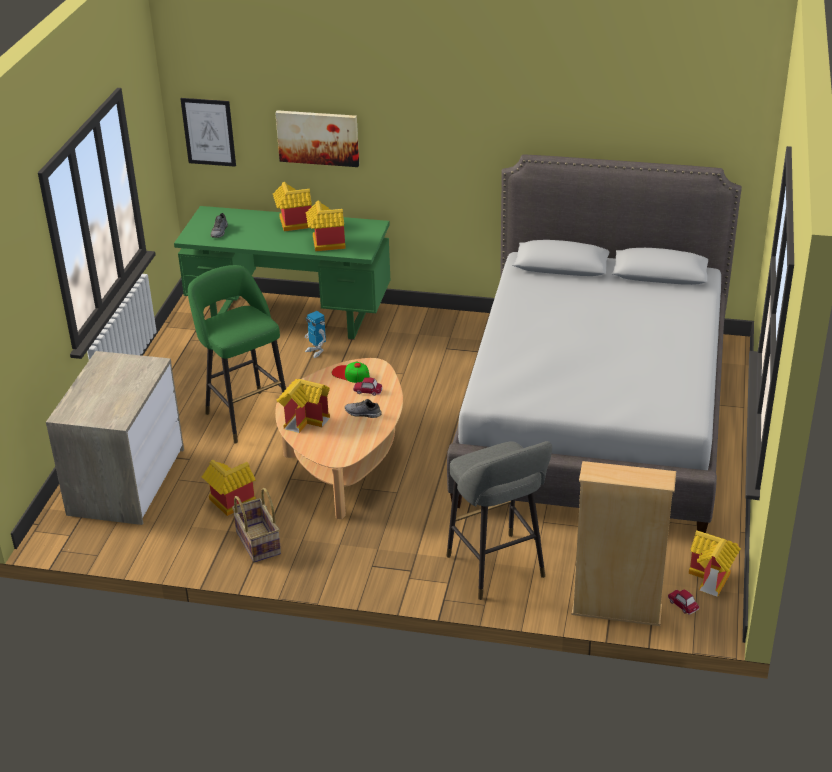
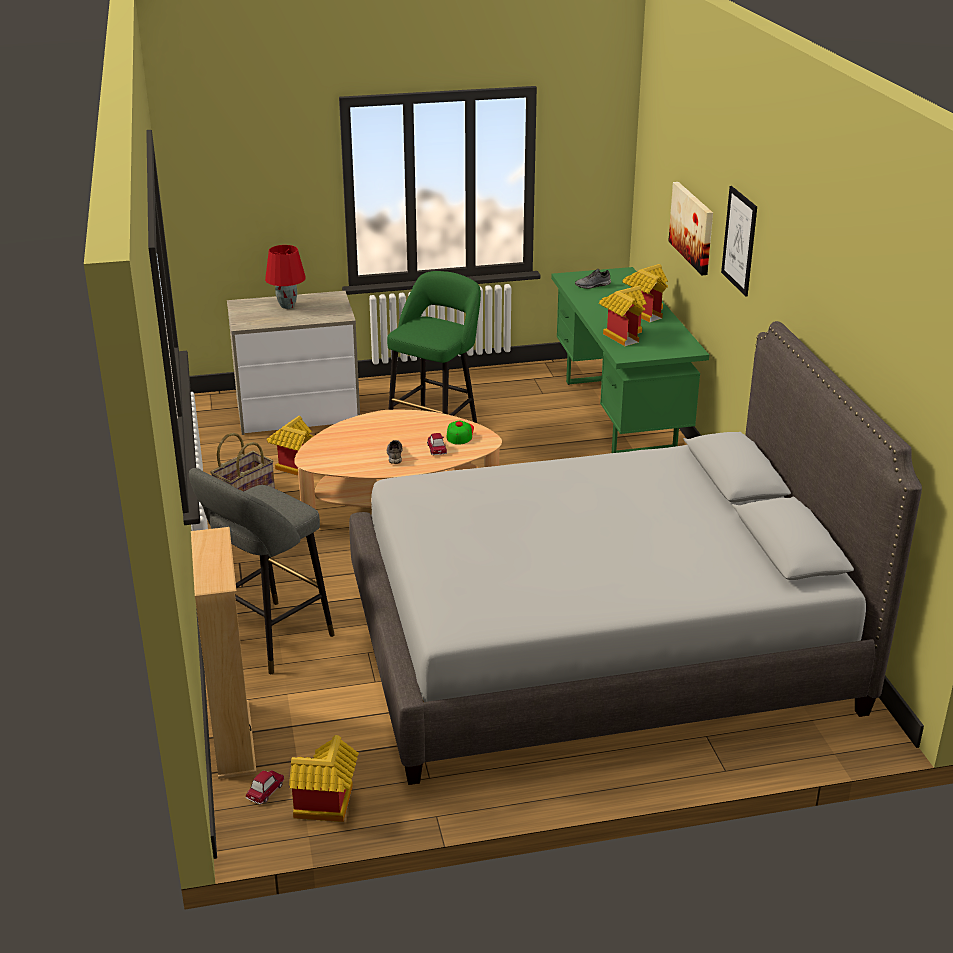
camera: 65 degrees right, 5 degrees down
(100, 389) = (287, 306): none -> red table lamp
(208, 132) = (648, 187): picture -> picture (739, 240)
(306, 420) = (364, 430): toy house -> none
(316, 351) = (573, 443): toy robot -> none

